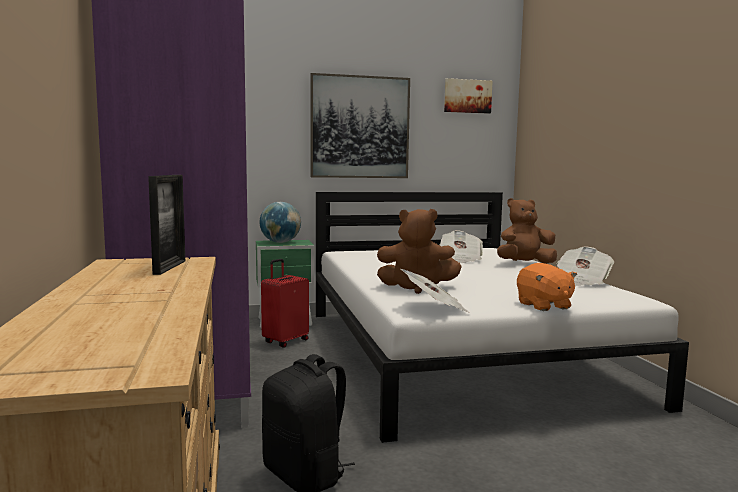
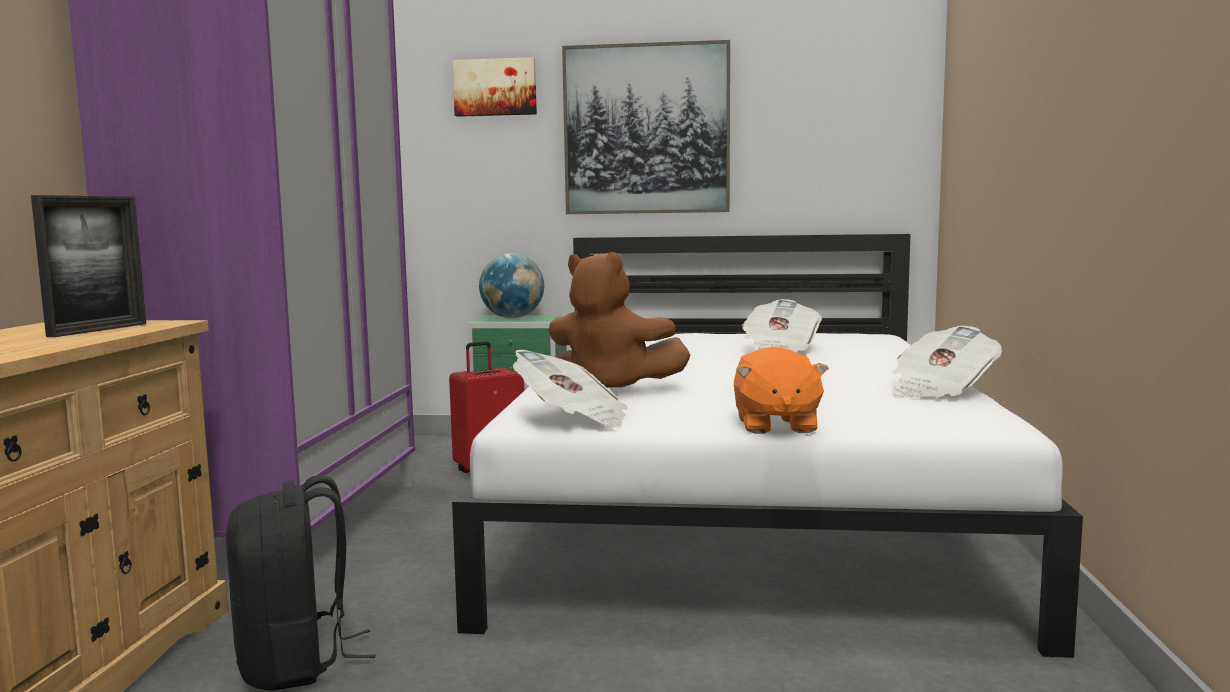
camera: 20 degrees right, 0 degrees up
(467, 96) = (840, 63): picture -> picture (495, 87)
(524, 263) = (888, 359): brown plush toy -> none

